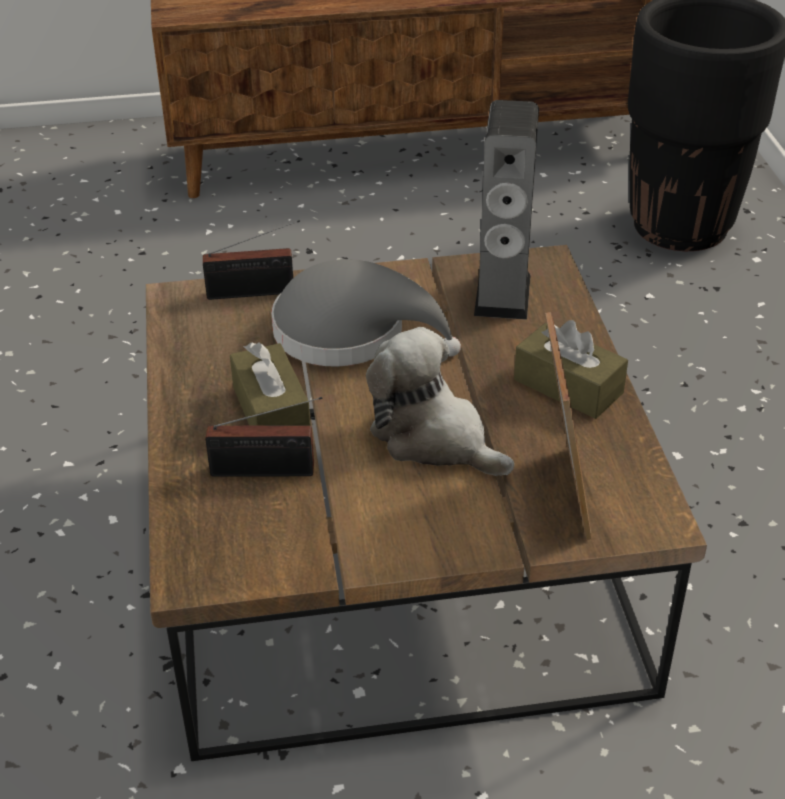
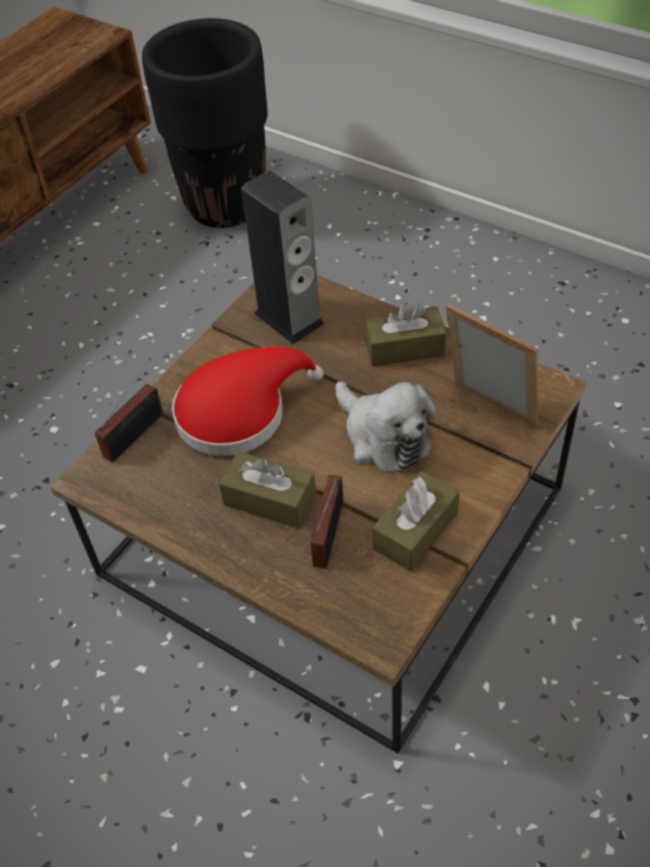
camera: 45 degrees left, 10 degrees up
(268, 471) = (326, 537): radio -> radio turned 150 degrees clockwise
(343, 527) = (415, 531): none -> brown tissue box
(350, 333) = (239, 412): grey hat -> red hat
(434, 438) = (383, 437): plush toy -> plush toy turned 120 degrees counterclockwise

